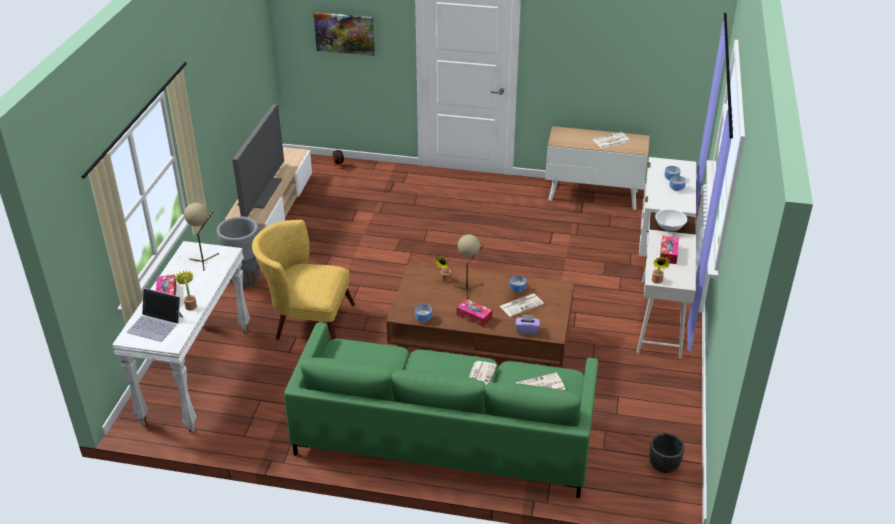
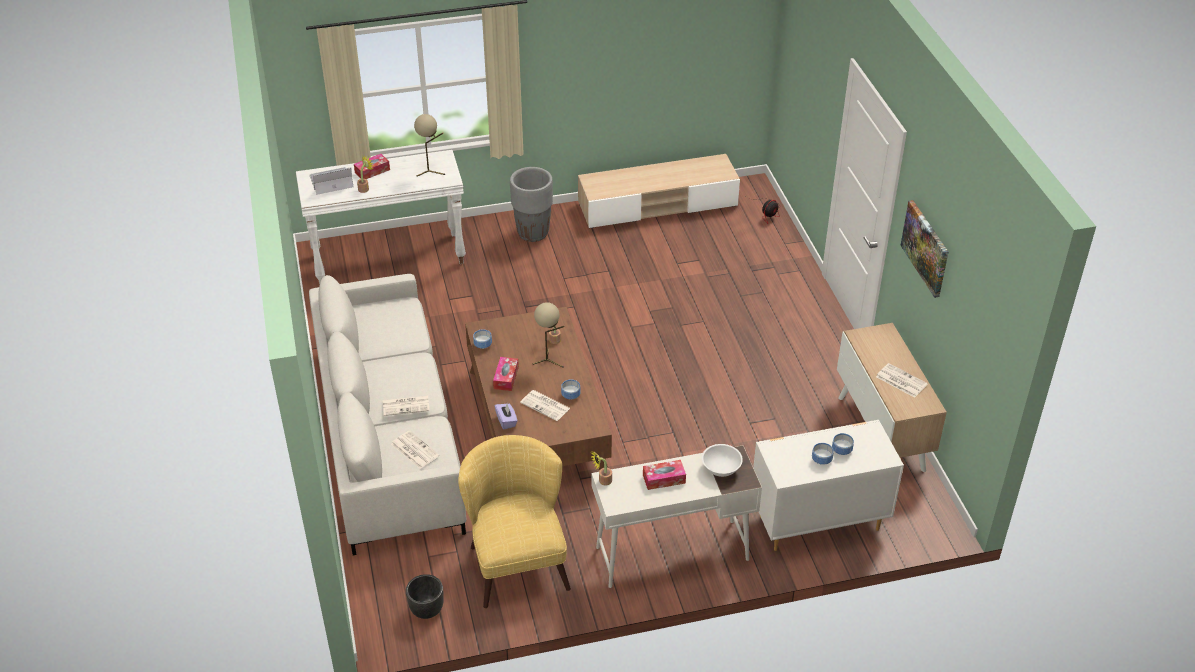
camera: 65 degrees right, 5 degrees up
(156, 324) = (331, 181): laptop -> laptop turned 75 degrees clockwise
(260, 192) = (638, 178): television -> none
(306, 320) = (499, 293): yellow armchair -> yellow armchair (516, 559)
(344, 33) = (809, 81): picture -> picture (926, 248)
(444, 436) = (389, 437): green sofa -> grey sofa

